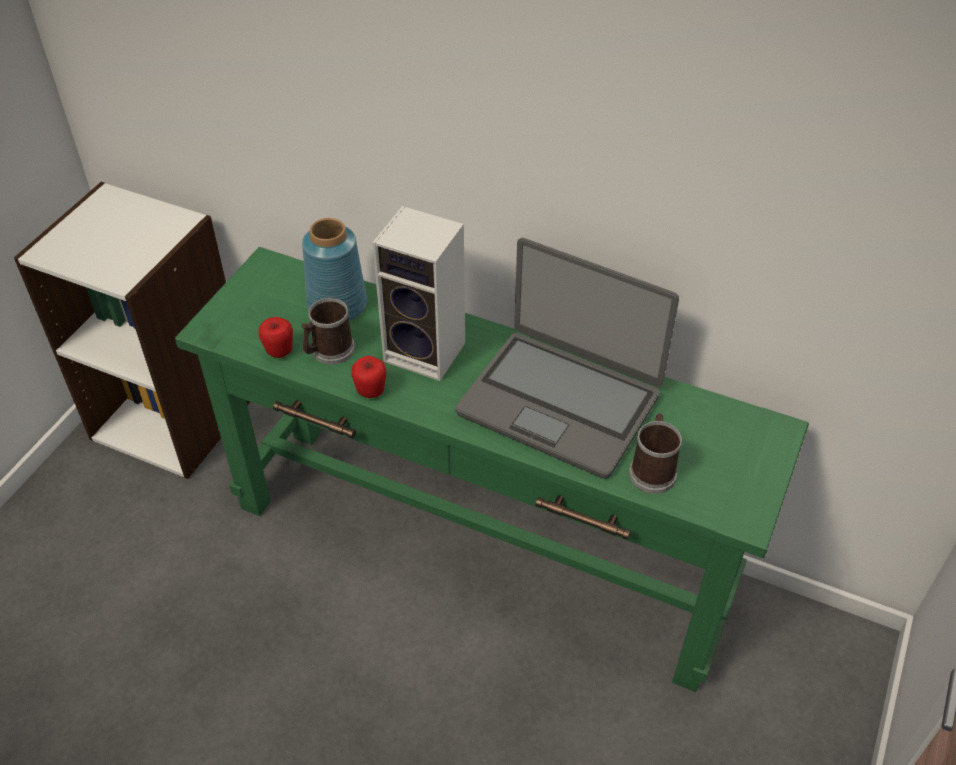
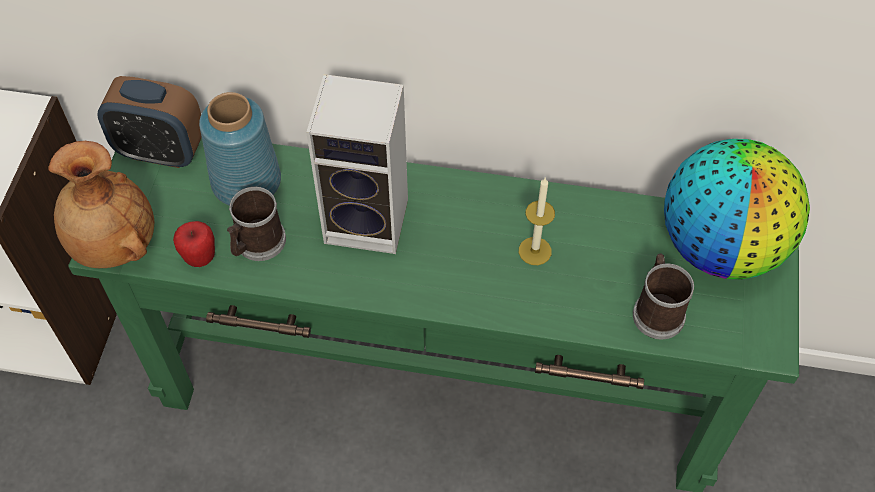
camera: 15 degrees left, 10 degrees up
(215, 329) = (113, 245): none -> brown vase
(278, 271) = (161, 151): none -> alarm clock
(371, 392) = (322, 285): apple -> none
(560, 402) = (535, 251): laptop -> candle
(728, 432) = (721, 246): none -> globe

